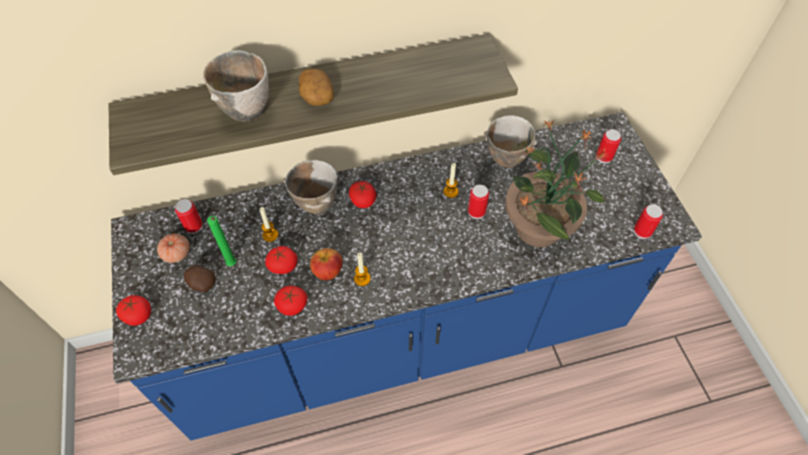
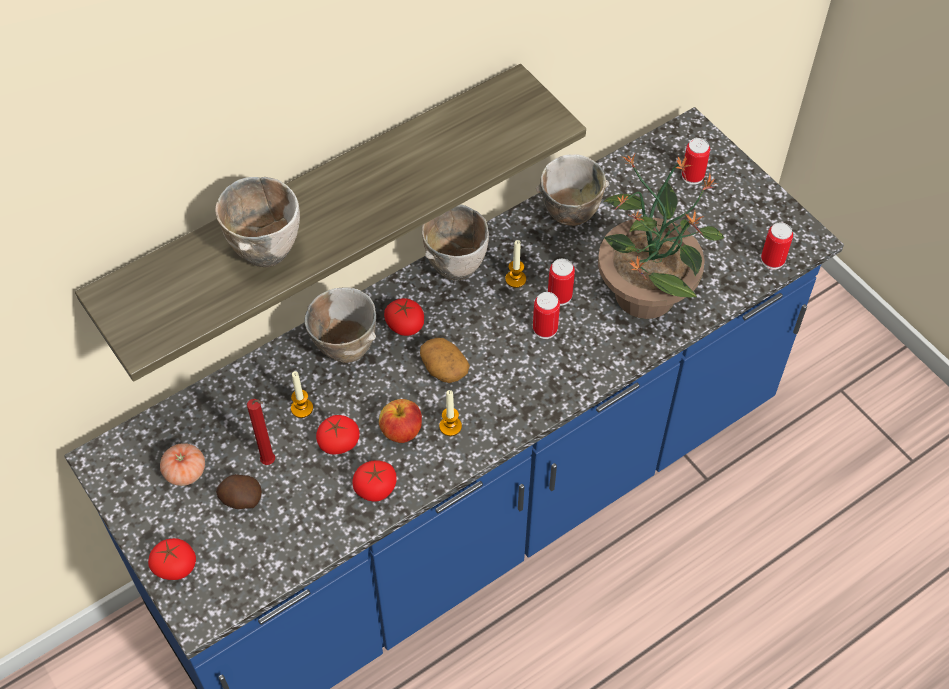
camera: 20 degrees left, 0 degrees up
(194, 226) = (190, 429): can -> can (545, 329)
(232, 265) = (270, 462): green candle -> red candle
(316, 96) = (344, 207): potato -> potato (443, 368)
(415, 172) = (458, 266): none -> bowl

